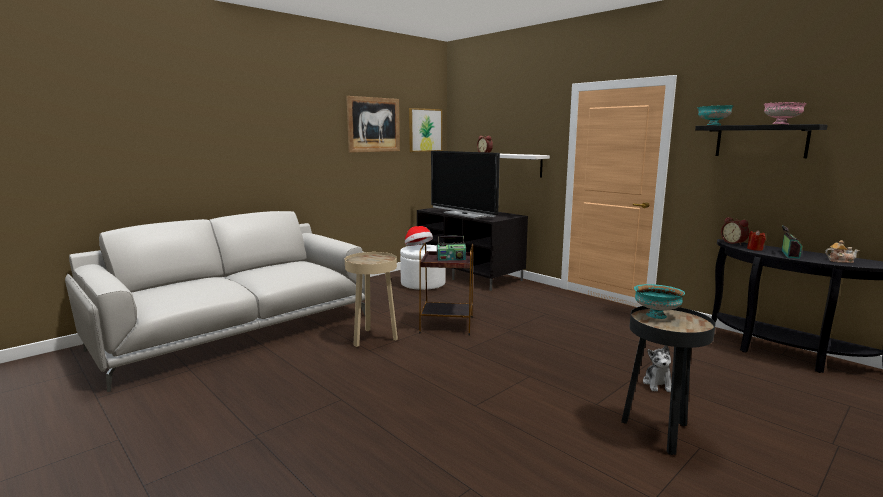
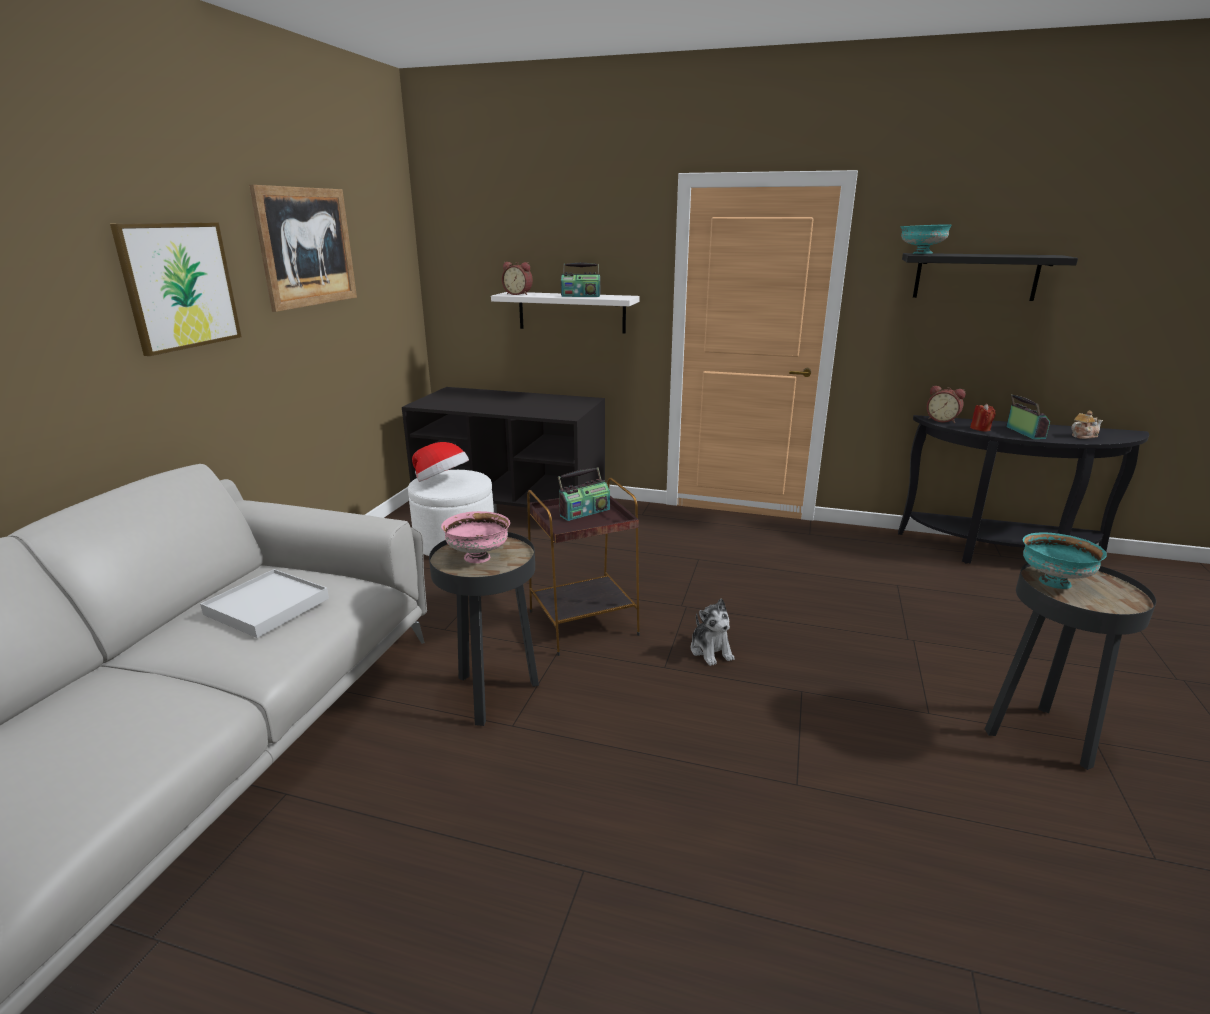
camera: 30 degrees left, 10 degrees up
(287, 269) = (267, 606): none -> white tray
(373, 339) = (493, 695): beige side table -> black side table
(425, 130) = (388, 251): picture -> picture (179, 286)
(464, 215) = (505, 409): television -> none
(515, 154) = (581, 296): none -> radio
(658, 384) = (949, 648): plush toy -> plush toy (711, 651)
(781, 124) = (1019, 255): pink bowl -> pink bowl (478, 557)

